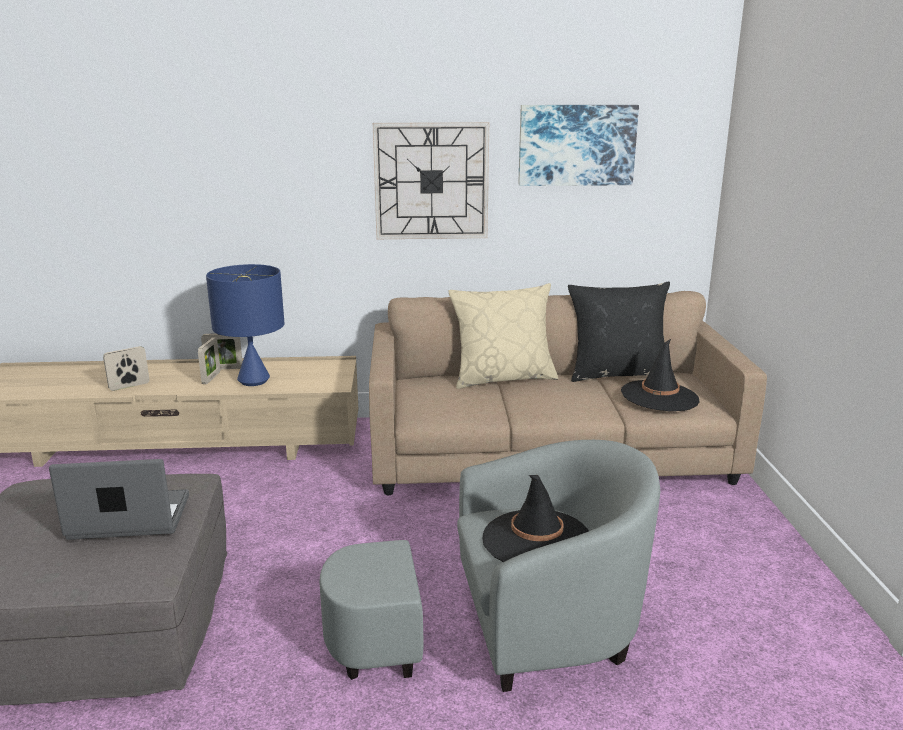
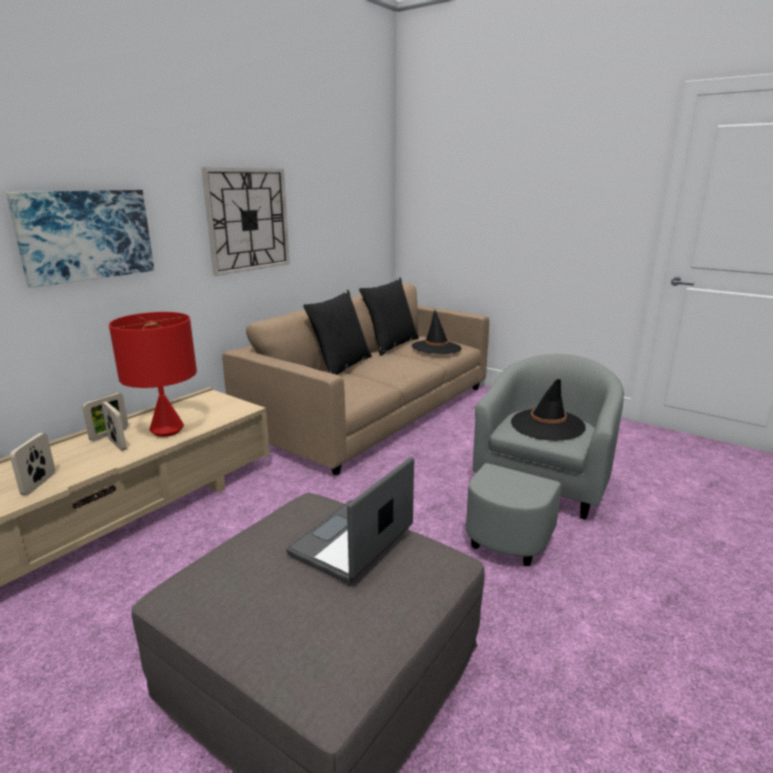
camera: 50 degrees left, 0 degrees up
(254, 381) = (167, 431): blue table lamp -> red table lamp
(503, 378) = (341, 366): beige pillow -> black pillow
(576, 145) = (330, 187): picture -> picture (85, 235)

